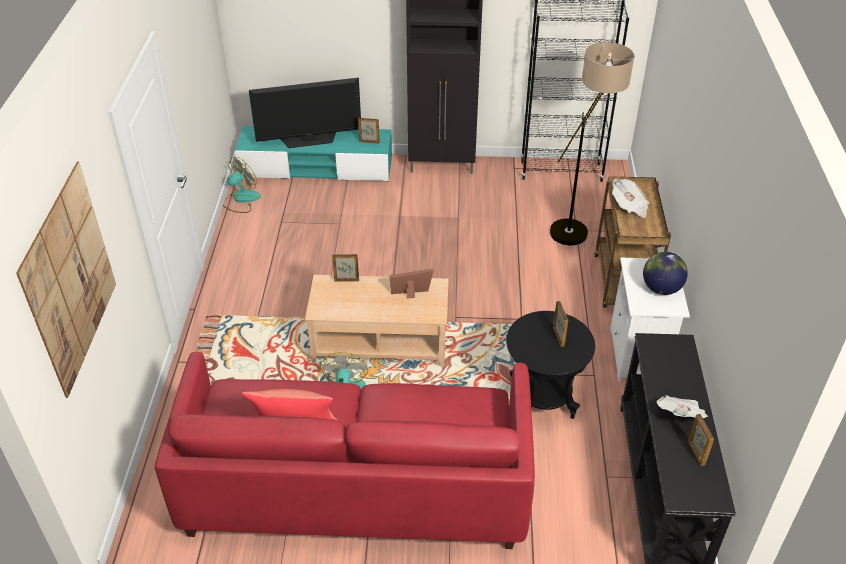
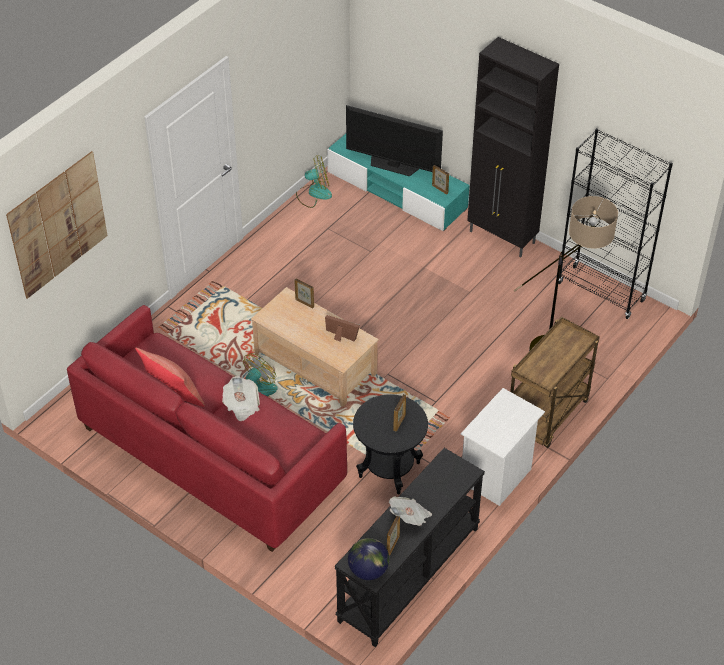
camera: 35 degrees right, 5 degrees up
(629, 207) = (554, 351): newspaper -> newspaper (241, 405)
(661, 289) = (505, 427): globe -> globe (368, 570)

